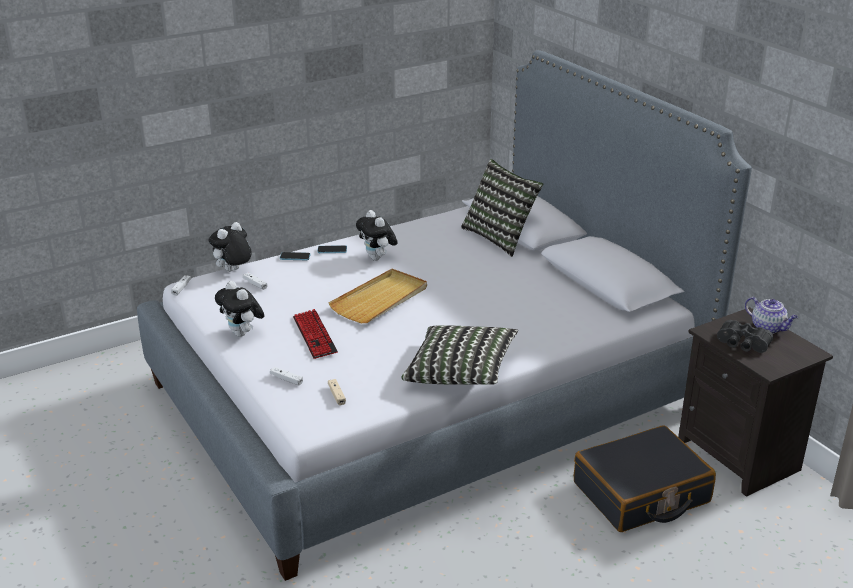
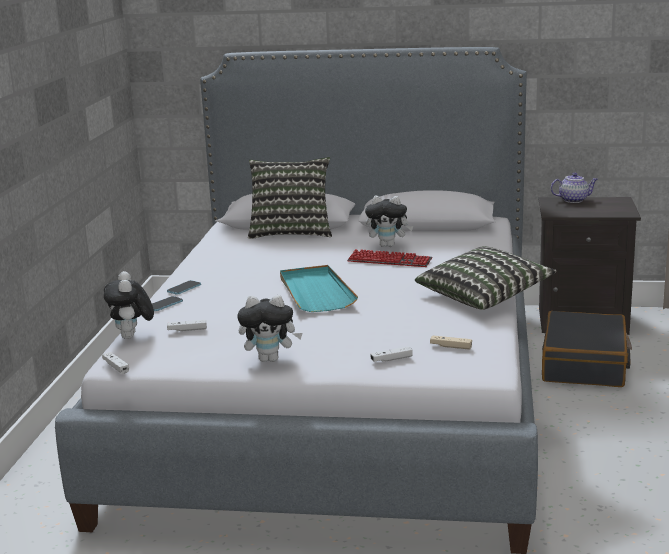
camera: 50 degrees left, 10 degrees down
(314, 335) = (330, 331): keyboard -> keyboard (389, 261)
(377, 258) = (237, 276): plush toy -> plush toy (388, 245)
(380, 299) = (315, 292): beige tray -> turquoise tray
(742, 345) = (585, 211): black binoculars -> none

